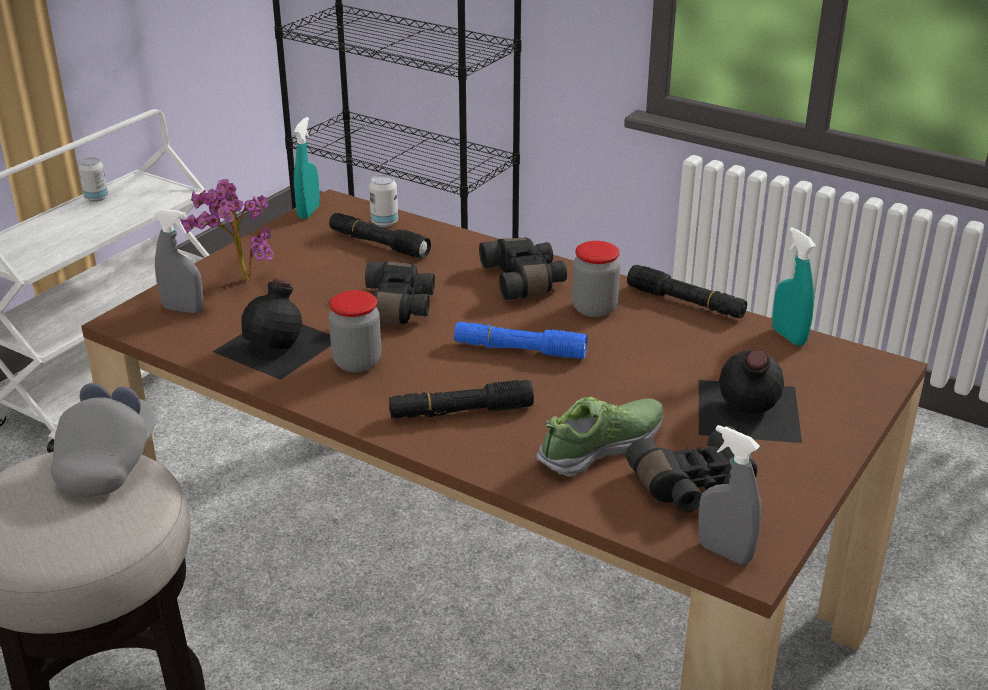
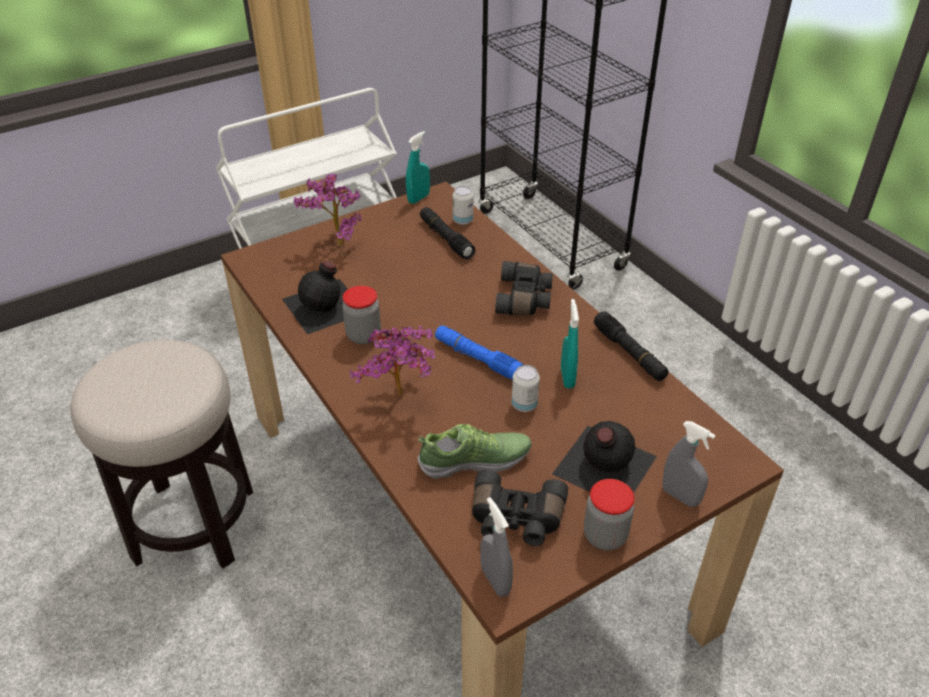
camera: 25 degrees right, 10 degrees up
(96, 198) = (324, 143): can -> can (524, 405)
(109, 462) = (187, 360): grey cap -> none
(183, 309) = (287, 259): grey spray bottle -> grey spray bottle (680, 496)
(397, 308) = (420, 297): black binoculars -> none
(460, 412) = (401, 398): black flashlight -> potted plant
(594, 308) = (557, 338): jar -> jar (605, 536)
(788, 336) = (687, 409): turquoise spray bottle -> turquoise spray bottle (567, 378)

